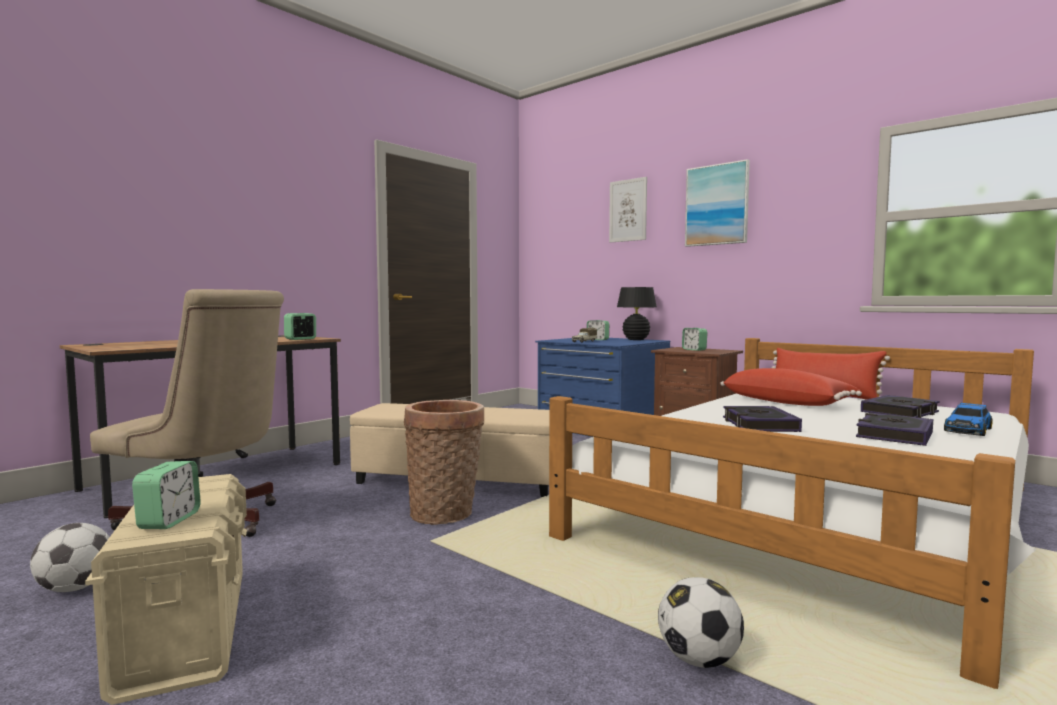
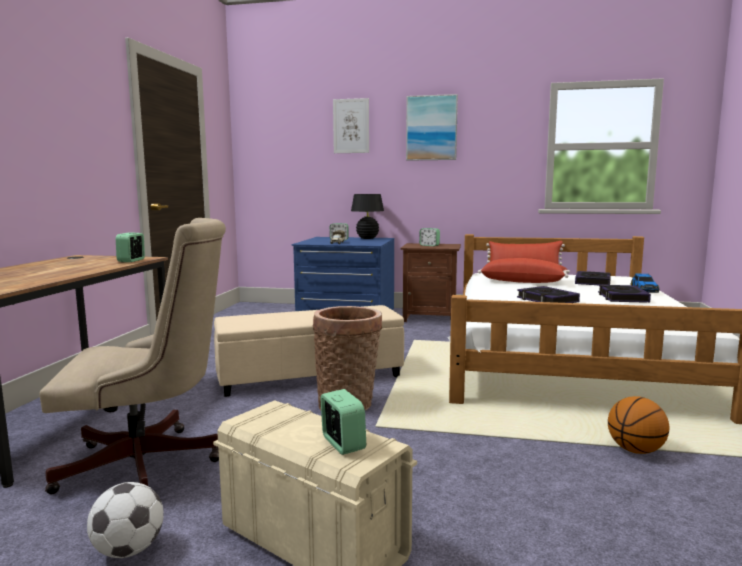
camera: 30 degrees left, 5 degrees up
(698, 659) = (635, 450): football -> basketball

